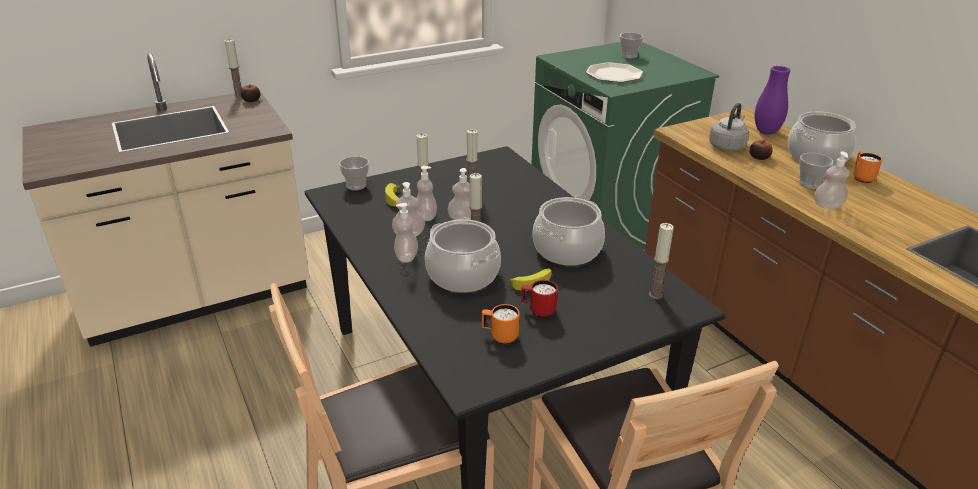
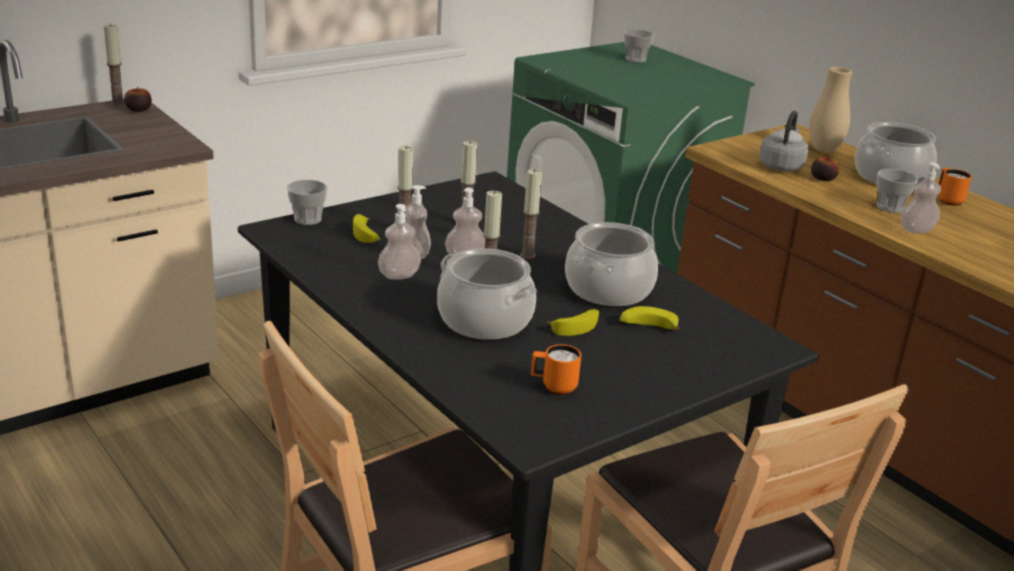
camera: 10 degrees left, 5 degrees down
(406, 257) = (404, 301): soap dispenser -> none
(538, 311) = (593, 358): red mug -> none
(589, 284) = (647, 327): none -> banana
(613, 74) = (622, 80): plate -> none
(655, 295) = (731, 336): candle -> candle (527, 255)
(766, 132) = (824, 150): purple vase -> beige vase

